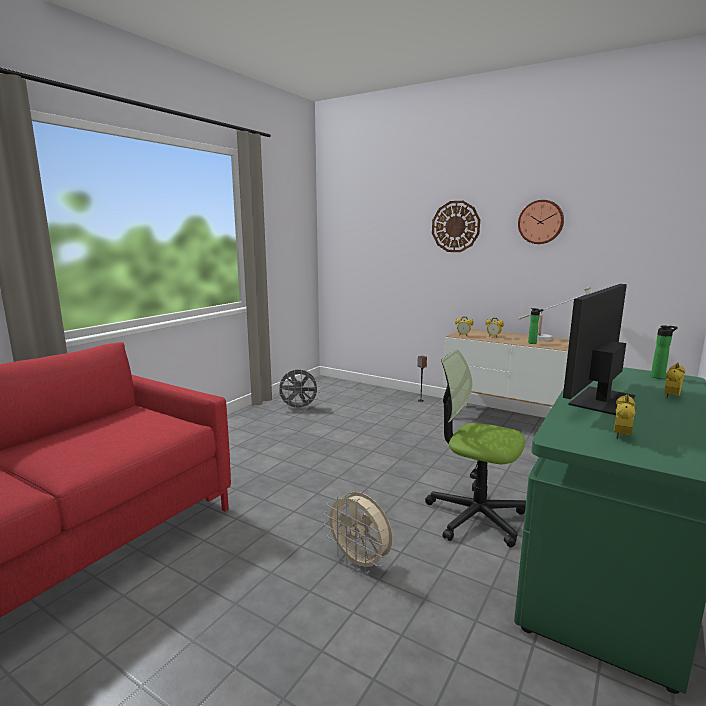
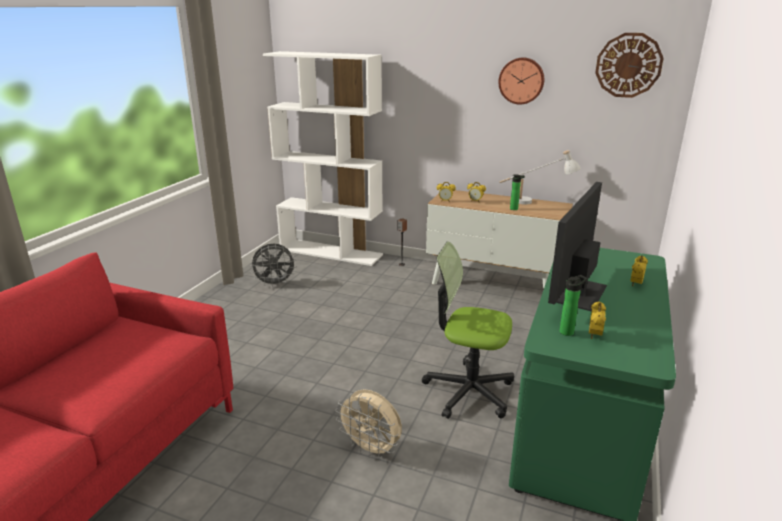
camera: 10 degrees left, 10 degrees up
(356, 387) = (331, 252): none -> white bookcase
(455, 226) = (433, 81): wall clock -> wall clock (628, 65)
(659, 377) = (627, 258): bottle -> bottle (568, 331)

